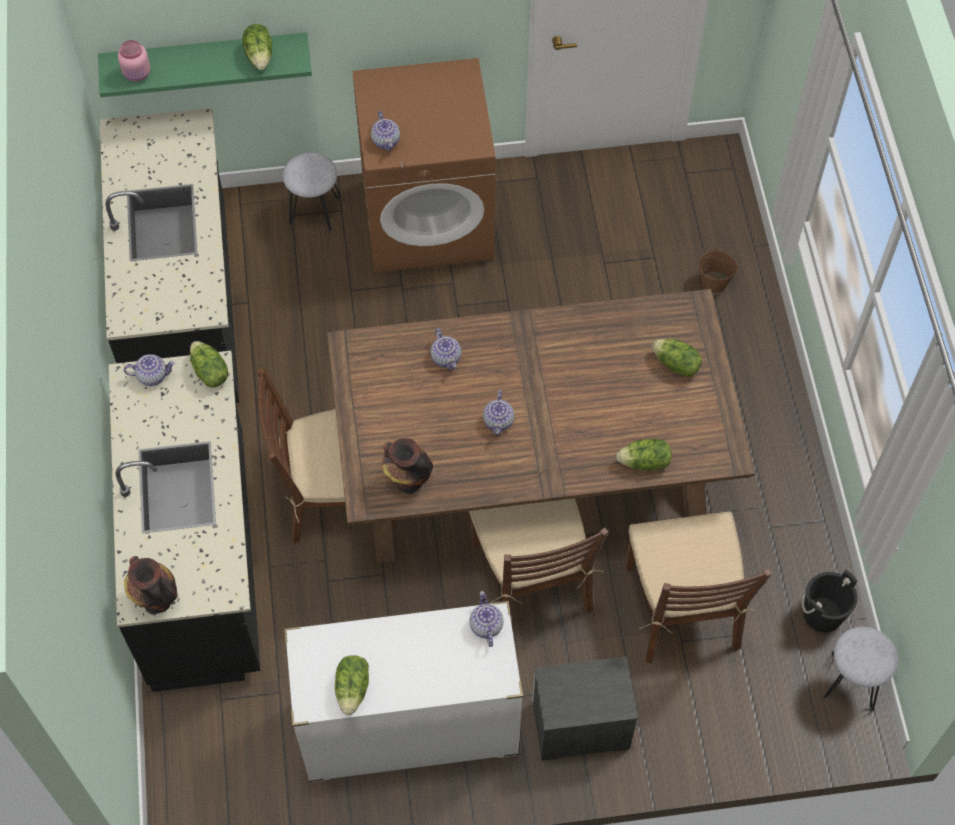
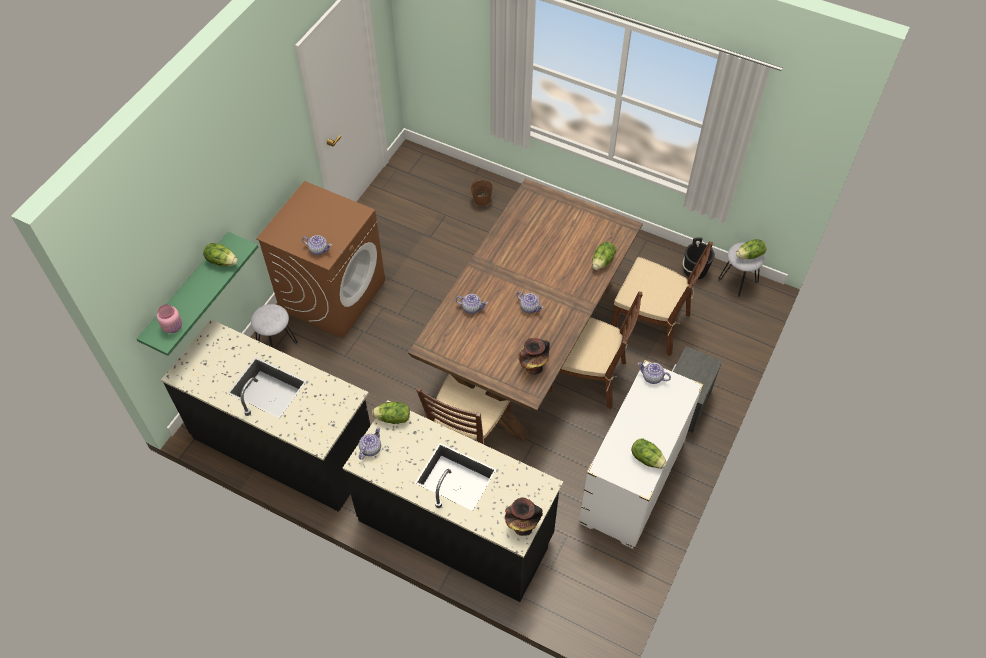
camera: 55 degrees left, 5 degrees down
(676, 365) = (557, 217): lettuce -> lettuce (750, 255)

